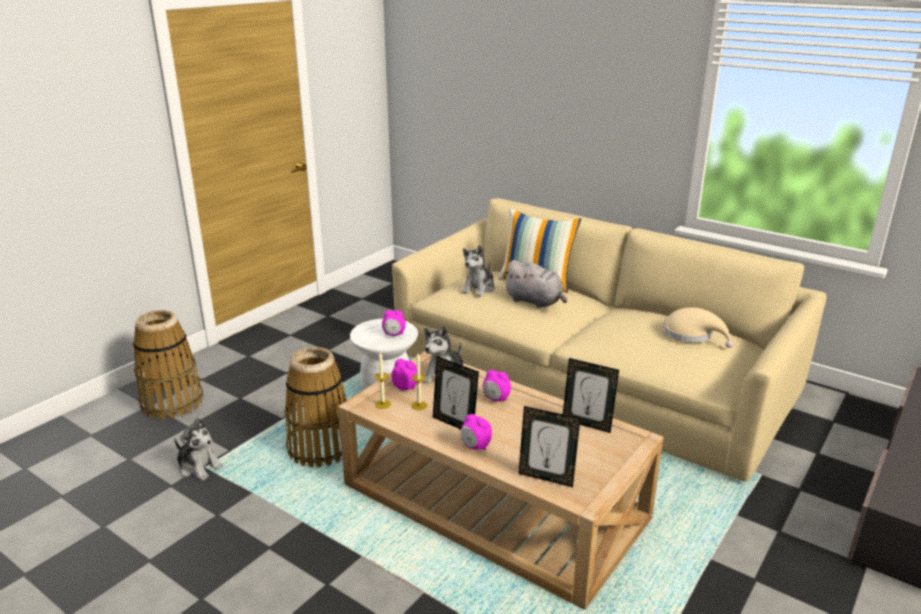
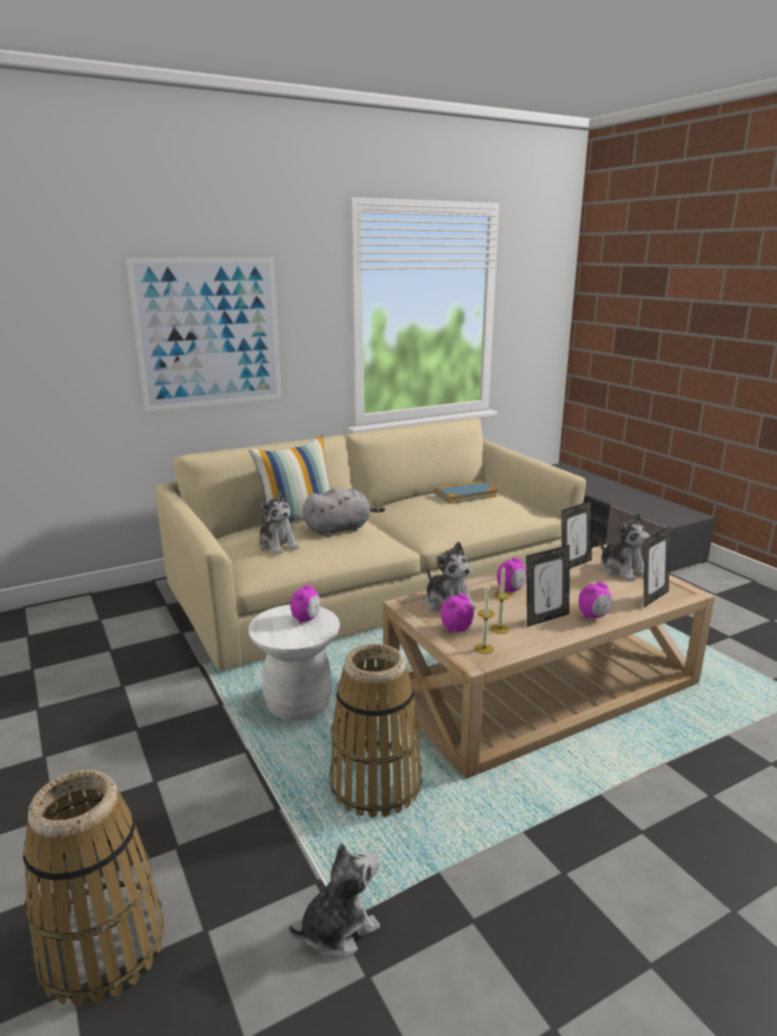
camera: 65 degrees left, 5 degrees down
(562, 104) = (209, 333): none -> picture
(602, 454) = (622, 570): none -> plush toy
(691, 335) = (465, 495): beige hat -> book

